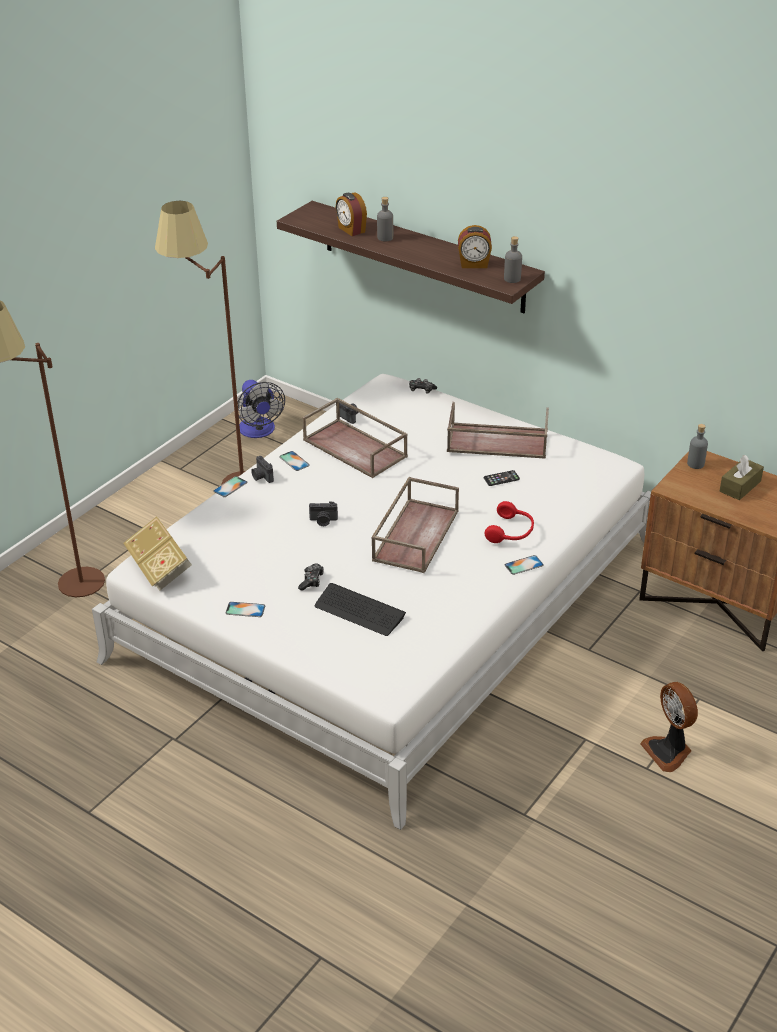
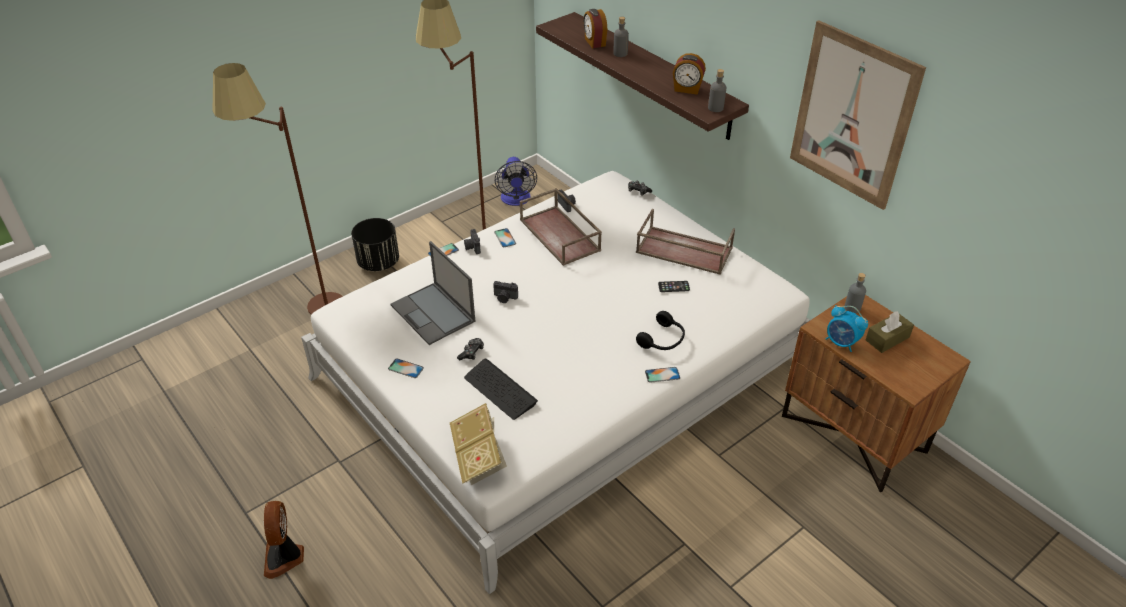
camera: 15 degrees right, 5 degrees up
(124, 525) = (379, 262): none -> black planter
(160, 568) = (354, 315): book -> book (478, 456)
(250, 550) = (433, 313): none -> laptop
(415, 534) = (577, 326): brown tray -> none
(511, 532) = (663, 340): red headphones -> black headphones
(664, 263) = (852, 116): none -> picture
(668, 751) = (757, 574): fan -> fan (284, 557)
(697, 498) = (841, 343): none -> alarm clock

